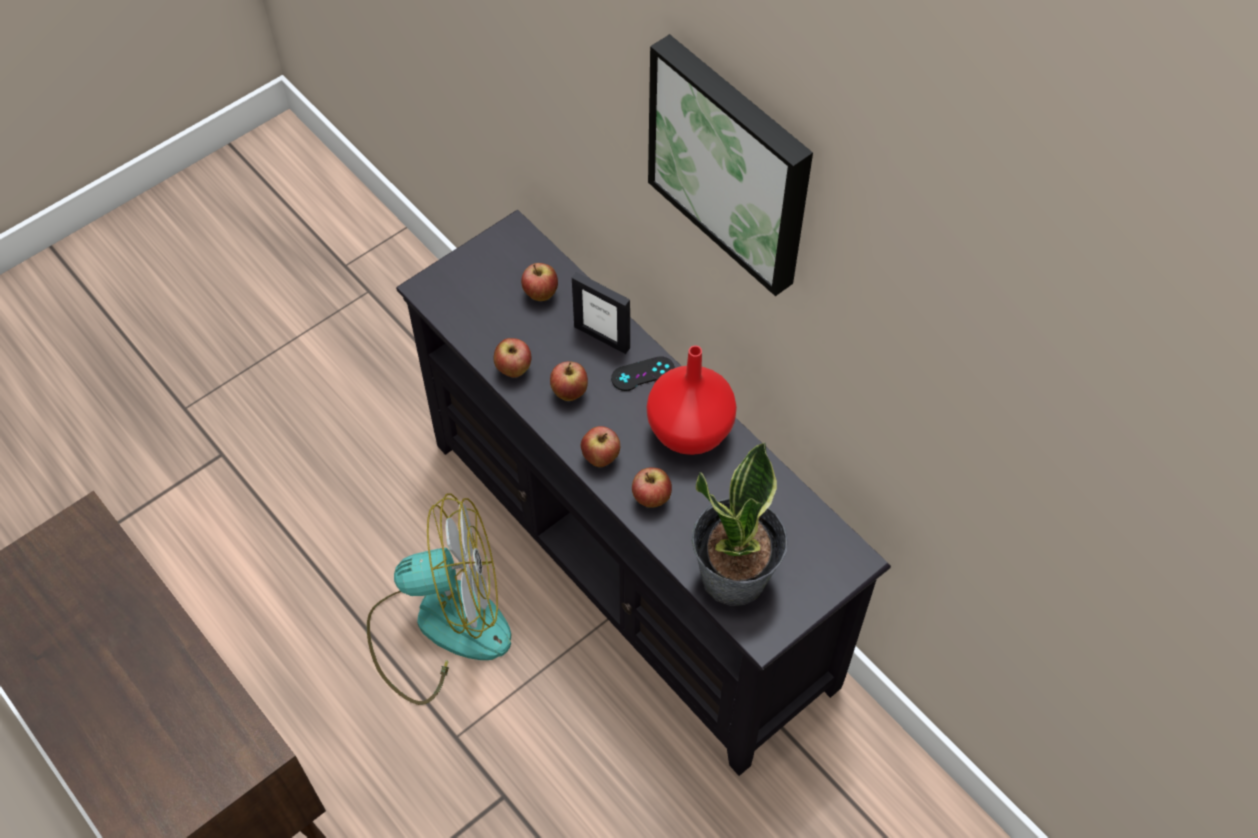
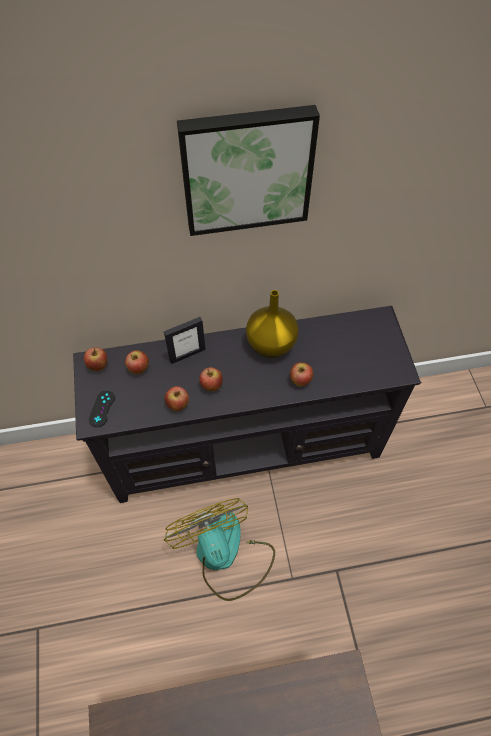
camera: 60 degrees left, 0 degrees up
(439, 625) = (225, 555): fan -> fan turned 45 degrees counterclockwise
(601, 458) = (261, 391): apple -> apple (98, 366)
(643, 374) = (223, 348): black game controller -> black game controller (102, 408)
(690, 430) = (270, 344): red vase -> yellow vase
(735, 577) = (365, 368): potted plant -> none

